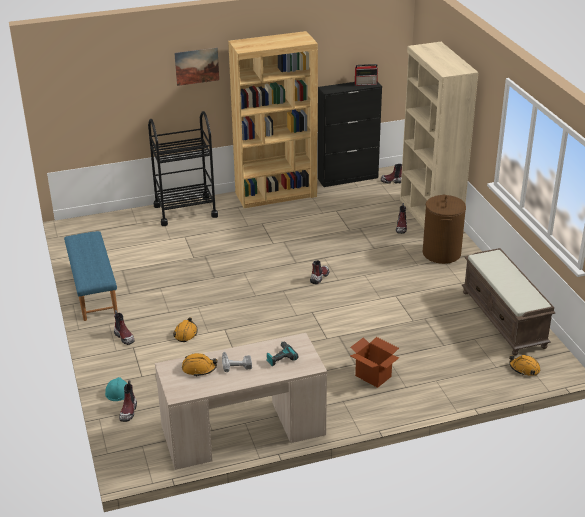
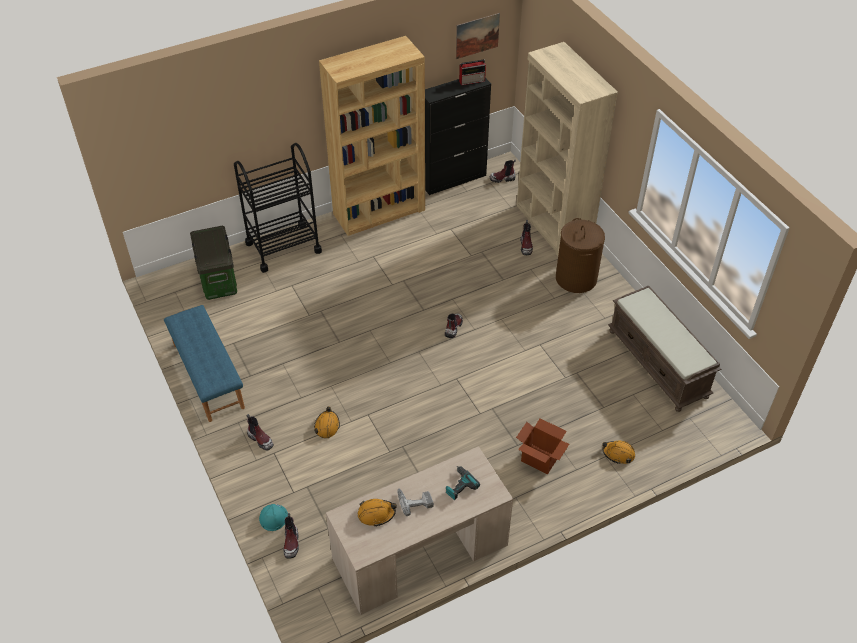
camera: 10 degrees left, 15 degrees up
(123, 228) = (219, 280): none -> storage box
(197, 66) = (284, 92): picture -> picture (477, 35)
(524, 369) = (691, 428): orange hard hat -> orange hard hat (618, 454)

